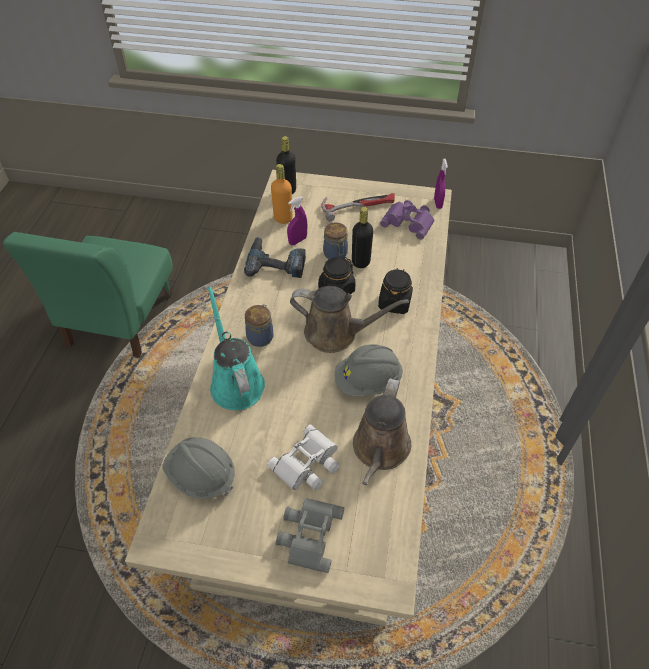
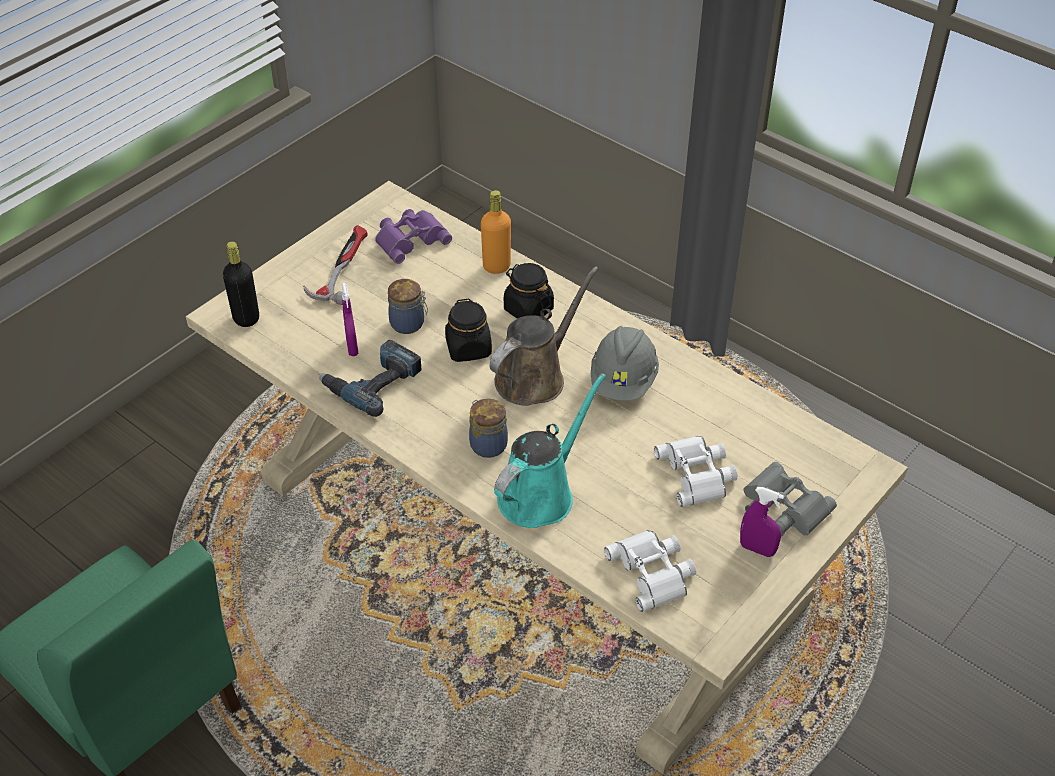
camera: 60 degrees left, 5 degrees down
(201, 475) = (653, 572): grey hard hat -> white binoculars
(235, 382) = (540, 493): turquoise watering can -> turquoise watering can turned 120 degrees clockwise
(283, 218) = (297, 344): orange bottle -> orange bottle (496, 266)
(361, 262) = (440, 308): black bottle -> none
(380, 450) = (717, 410): brown watering can -> none
(438, 203) = (402, 202): purple spray bottle -> purple spray bottle (757, 549)

